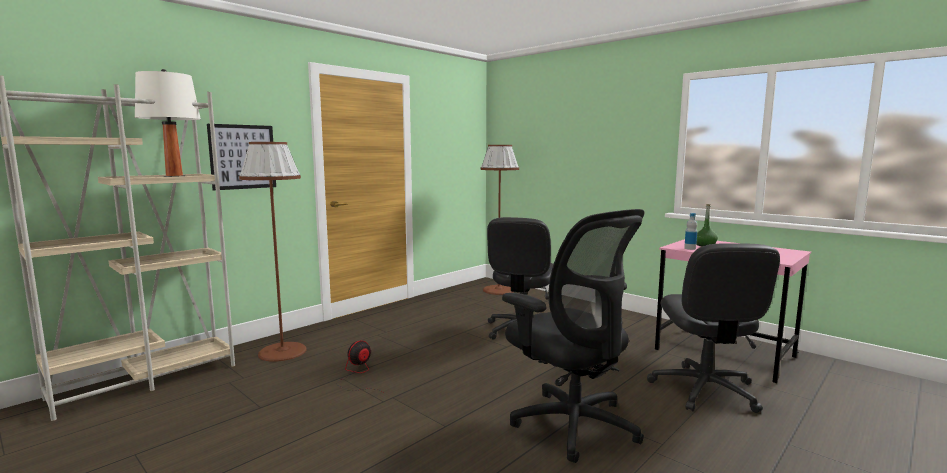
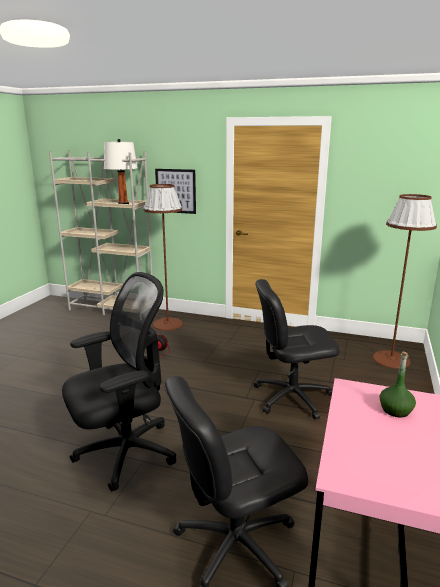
camera: 65 degrees right, 10 degrees up
(567, 422) = (122, 456): black office chair -> black office chair turned 150 degrees counterclockwise
(690, 248) = (352, 399): bottle -> none

